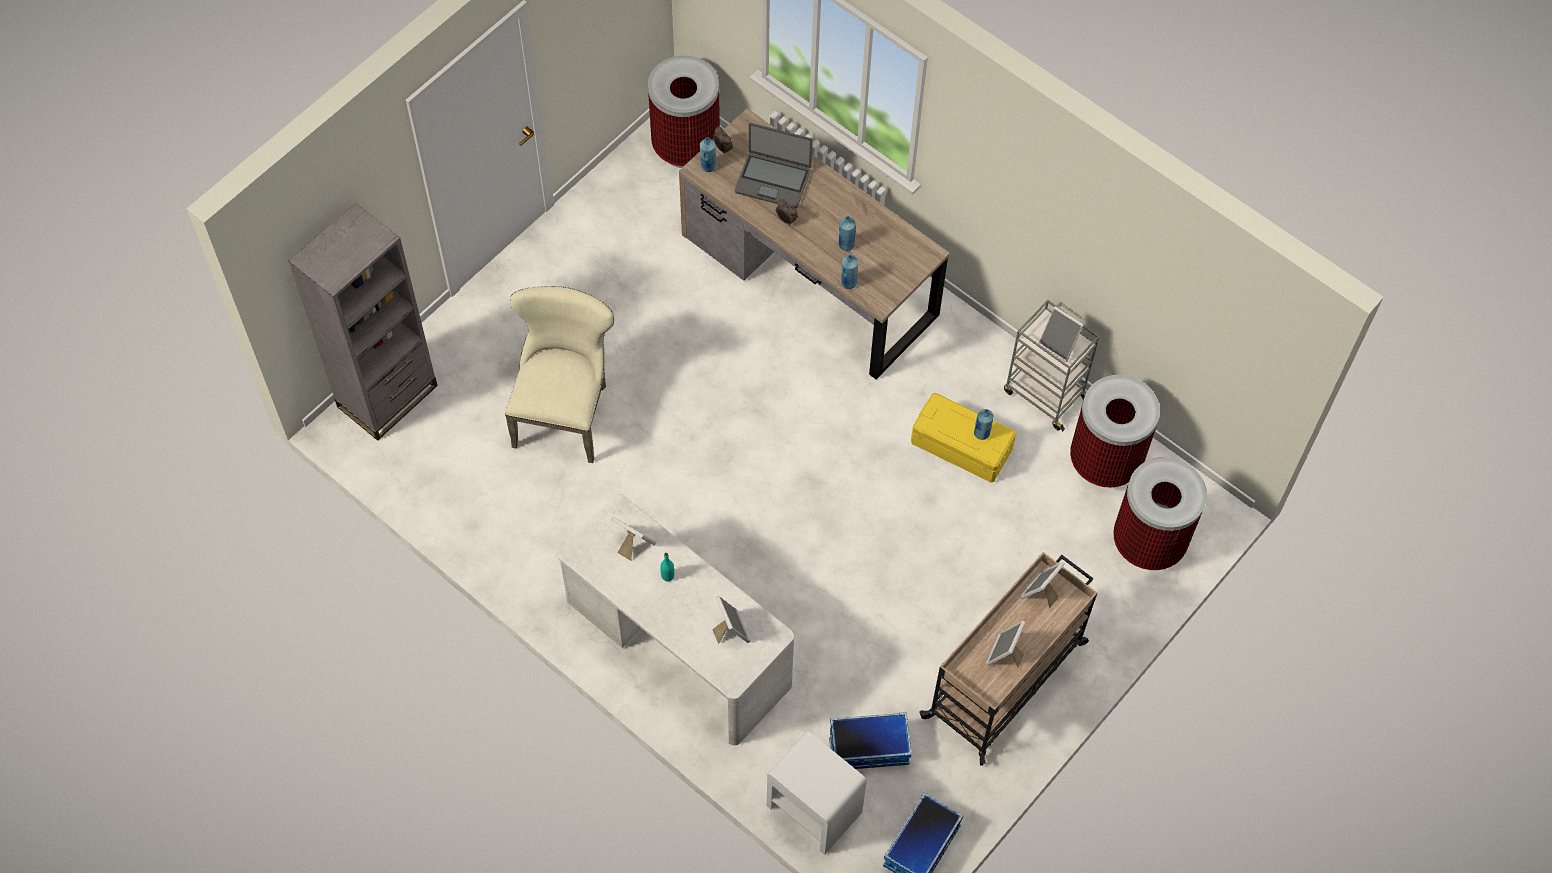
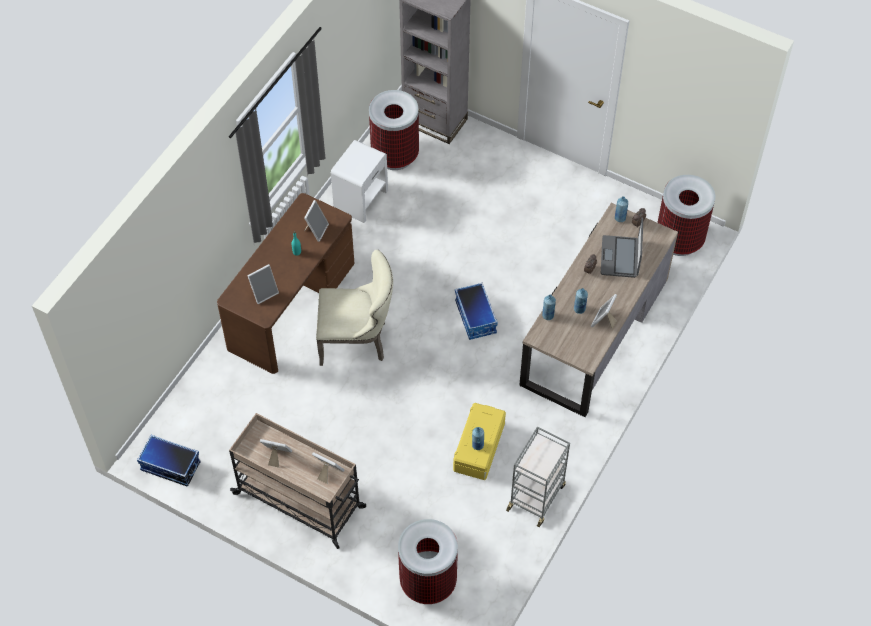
camera: 80 degrees right, 5 degrees down
(565, 410) = (448, 213): beige chair -> beige chair (357, 340)
(677, 645) = (291, 305): white desk -> brown desk
(813, 808) = (189, 400): white nightstand -> white nightstand (361, 199)
(869, 747) = (237, 425): storage box -> storage box (476, 317)
(1059, 345) = (538, 461): picture frame -> picture frame (603, 321)
(1104, 461) = (490, 544): trash can -> trash can (395, 155)

